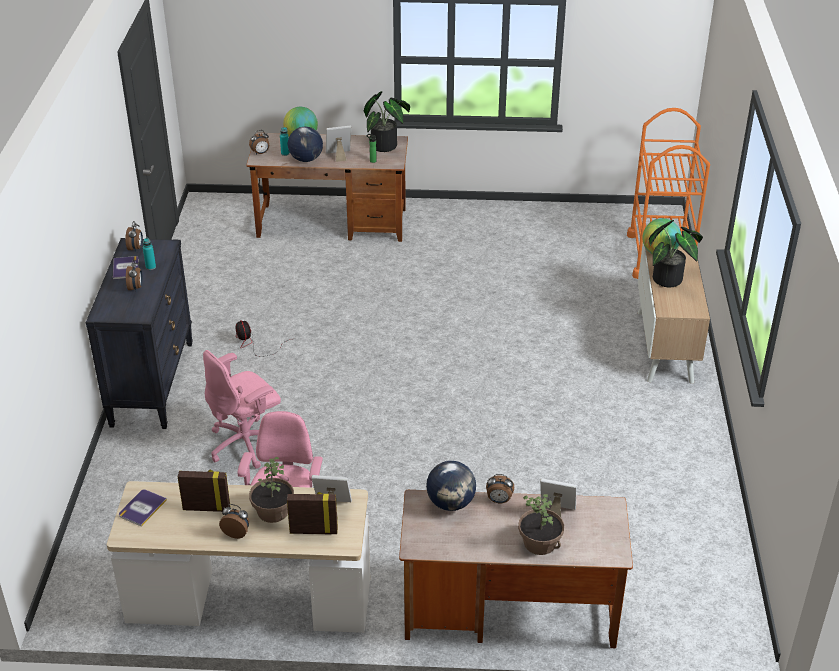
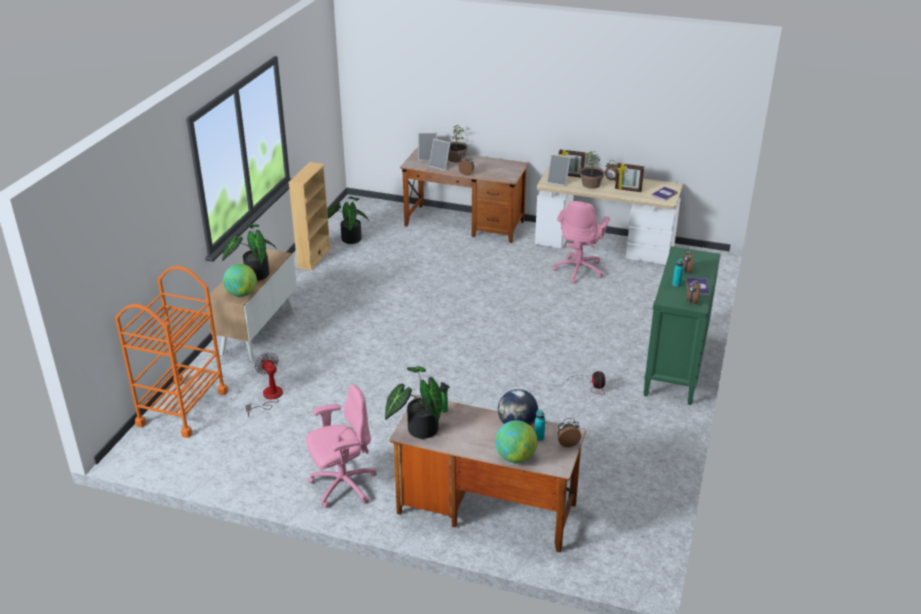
camera: 165 degrees left, 5 degrees down
(152, 383) = (675, 368): black dresser -> green dresser
(246, 443) = (601, 317): pink office chair -> pink office chair (342, 485)
(339, 156) = (479, 424): picture frame -> picture frame (428, 158)
(451, 503) = (493, 176): globe -> none
(587, 278) = (268, 397): none -> fan
(678, 532) = (349, 238): none -> potted plant
(699, 479) = (314, 257): none -> beige bookcase

